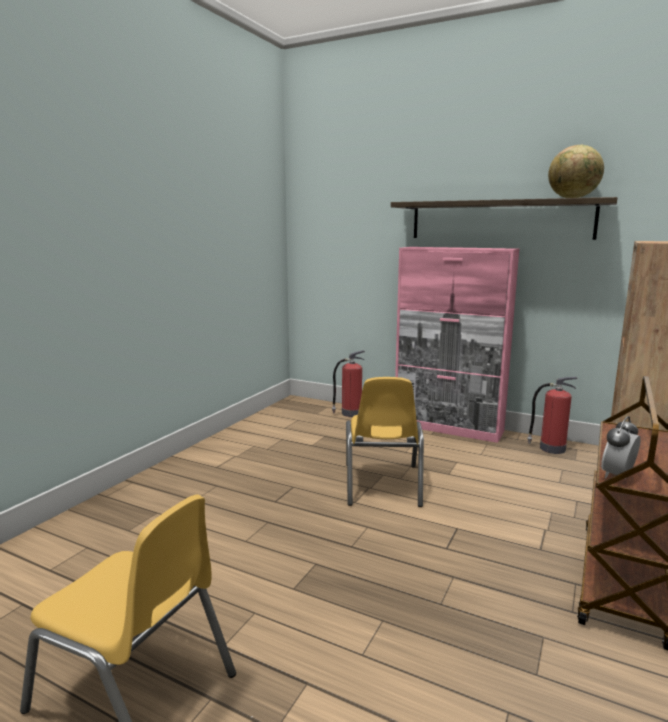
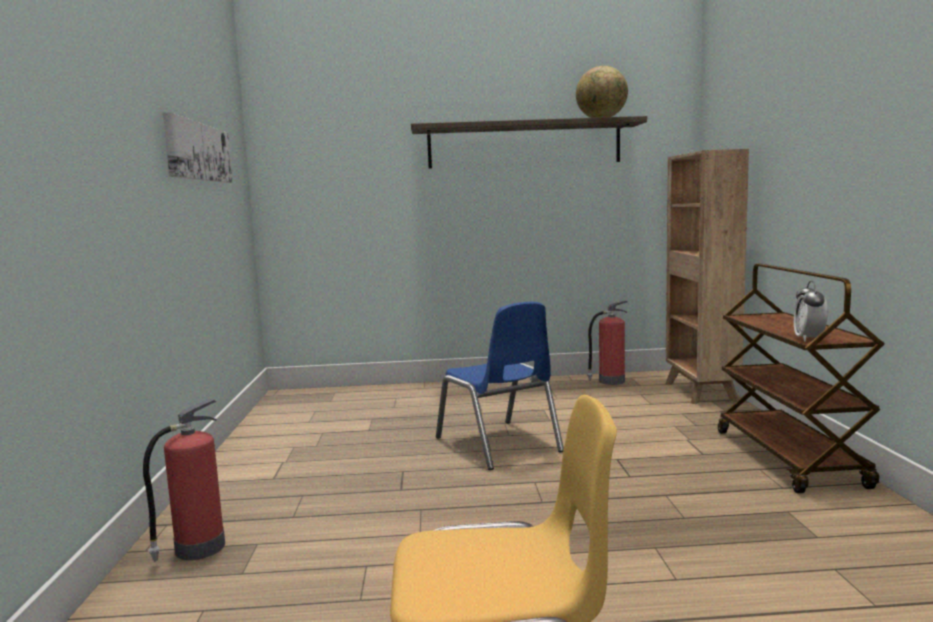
camera: 30 degrees left, 5 degrees down
(214, 229) = (198, 152): none -> picture
(350, 413) = (372, 393): fire extinguisher -> fire extinguisher (197, 549)
(382, 485) = (498, 445): yellow chair -> blue chair
(448, 428) = (497, 384): pink cabinet -> none

